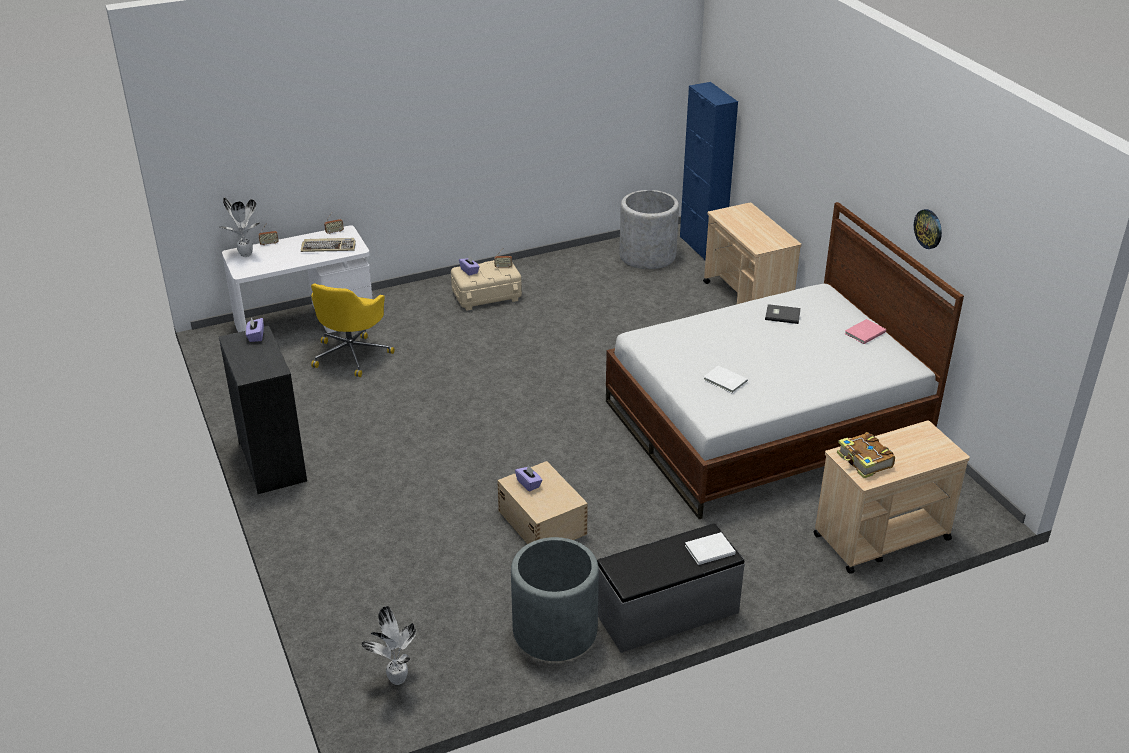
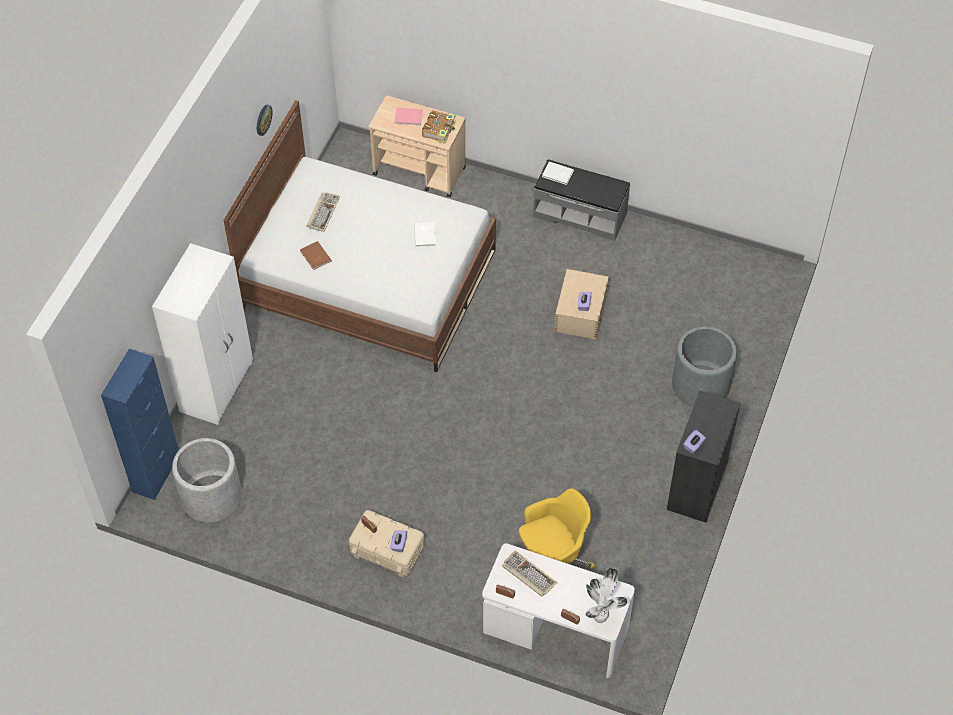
camera: 135 degrees left, 20 degrees up
(396, 680) = (748, 278): potted plant -> none
(555, 630) = (645, 246): grey planter -> grey planter (700, 385)
(747, 300) = (217, 387): beige cart -> white wardrobe
(782, 315) = (315, 257): grey book -> brown book
(834, 343) = (323, 212): none -> keyboard
(864, 332) = (293, 207): pink book -> pink book (409, 118)

